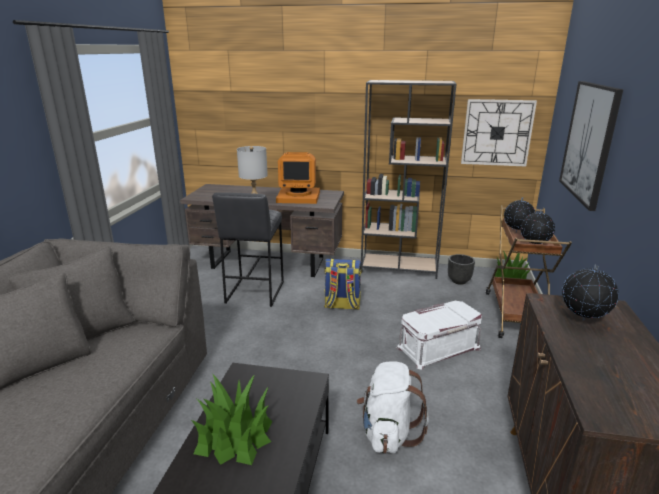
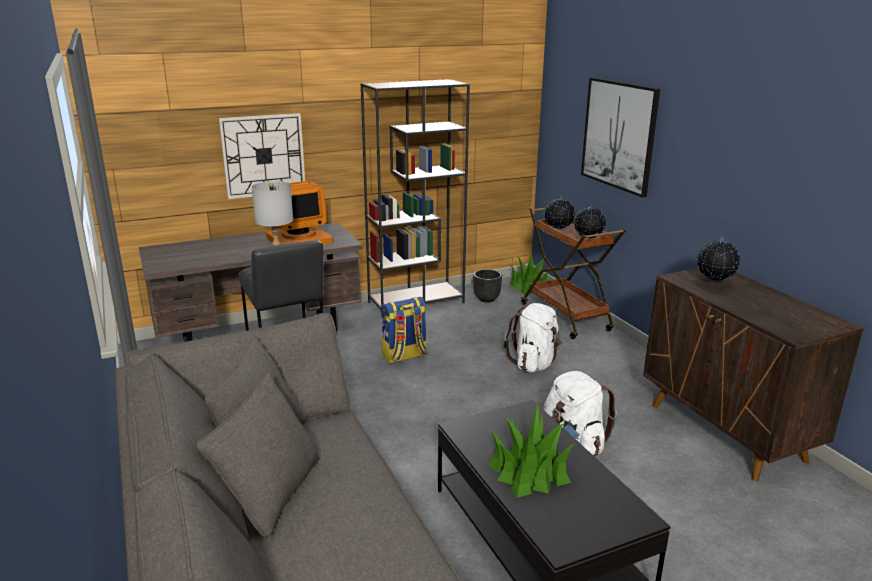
camera: 35 degrees left, 0 degrees up
(438, 347) = (534, 363): white storage box -> white backpack
(497, 133) = (494, 131): wall clock -> wall clock (263, 155)

